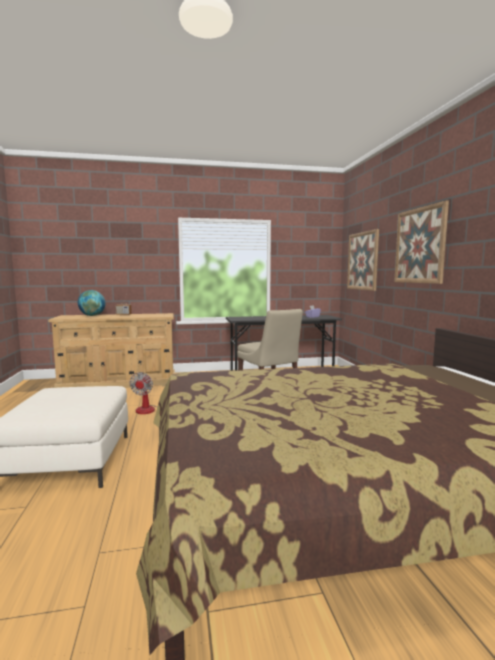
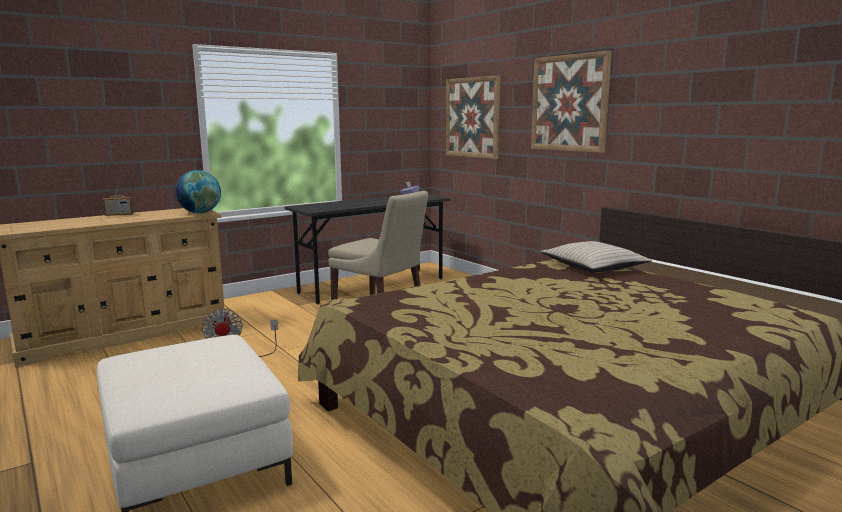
camera: 25 degrees left, 5 degrees up
(92, 315) = (63, 221): globe -> globe (200, 212)
(395, 373) = (593, 267): none -> beige pillow

